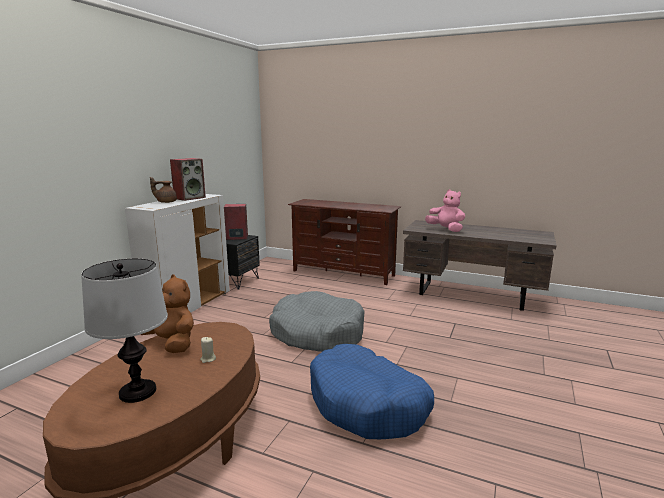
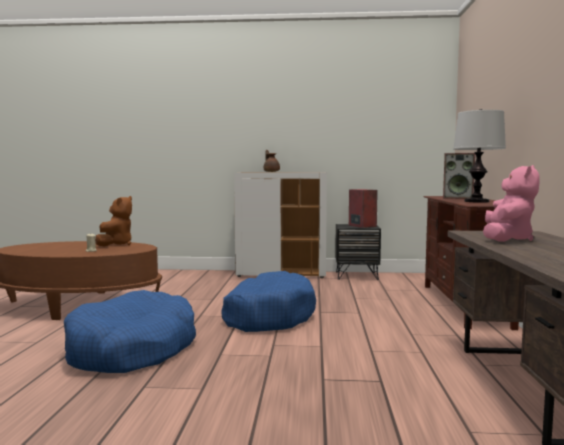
camera: 70 degrees right, 10 degrees down
(137, 392) = (49, 248): table lamp -> table lamp (476, 201)
(190, 198) = (297, 171): speaker -> speaker (458, 198)
(317, 333) = (268, 316): grey dog bed -> blue dog bed

